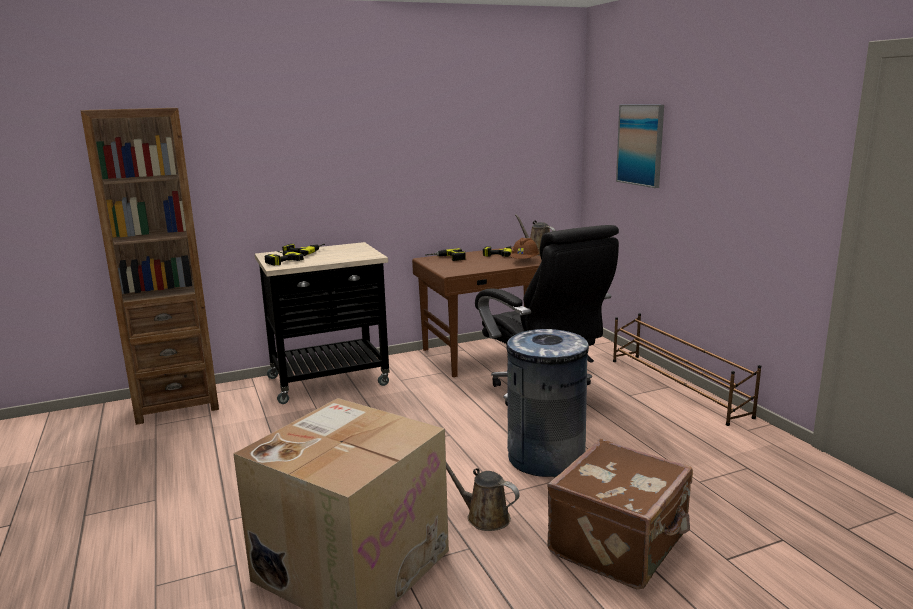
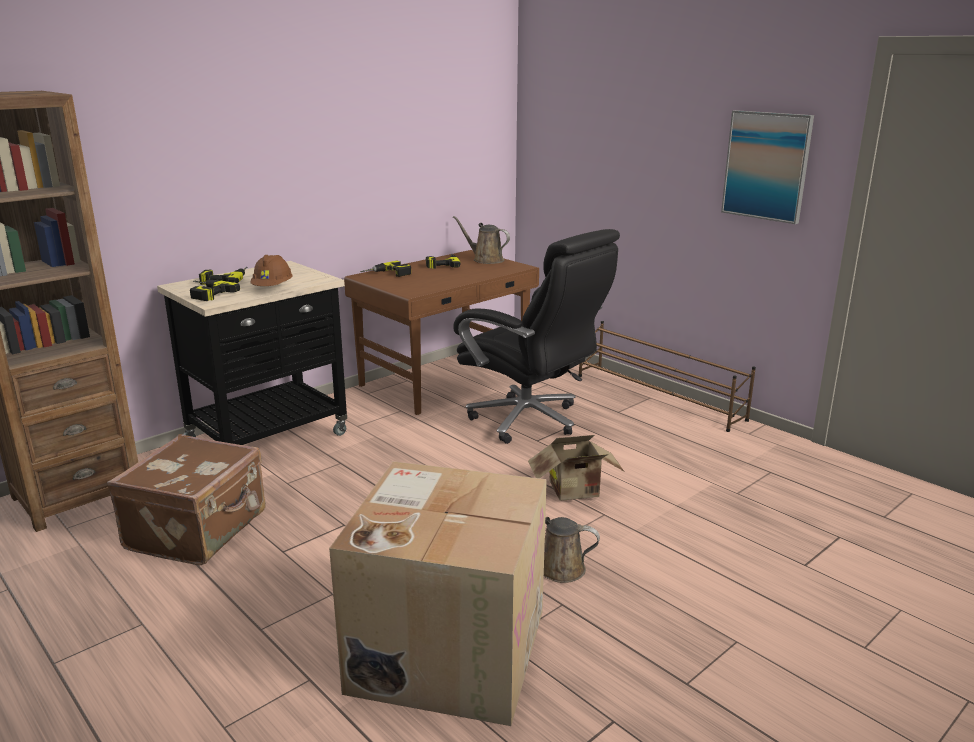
camera: 20 degrees left, 5 degrees up
(524, 261) = (481, 272): brown hard hat -> brown hard hat (273, 288)
(545, 457) = (576, 492): grey trash can -> cardboard box
(620, 544) = (704, 570): brown suitcase -> brown suitcase (199, 530)
(640, 145) = (599, 134): picture -> picture (766, 166)

